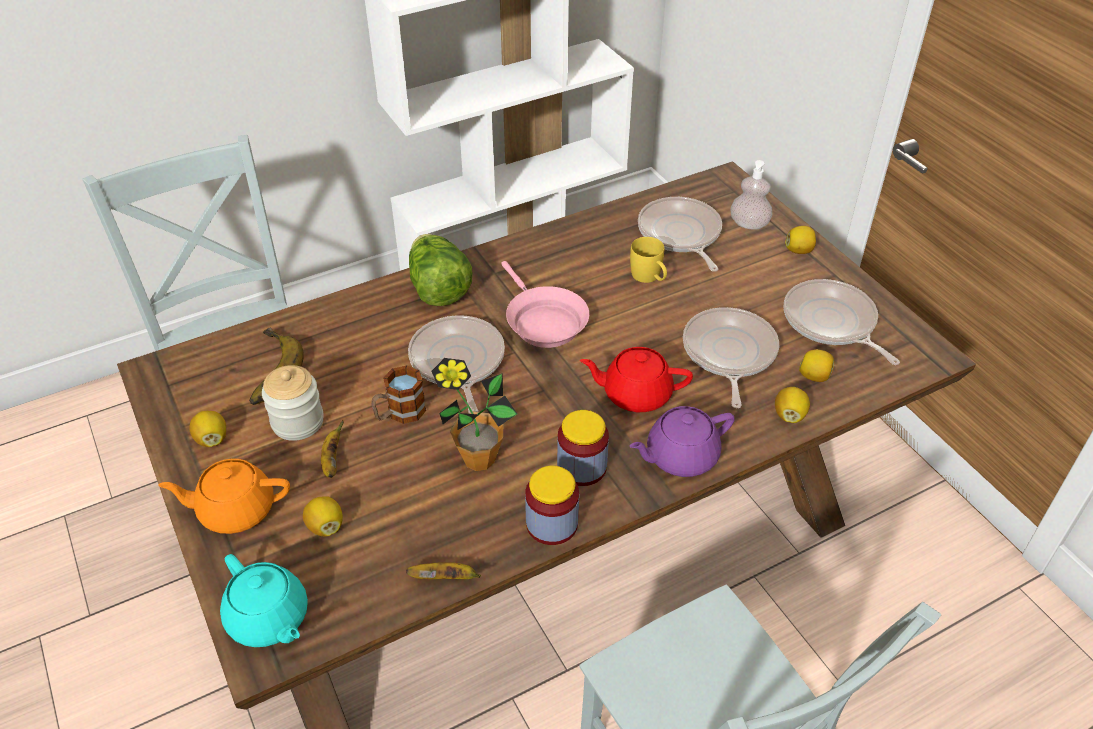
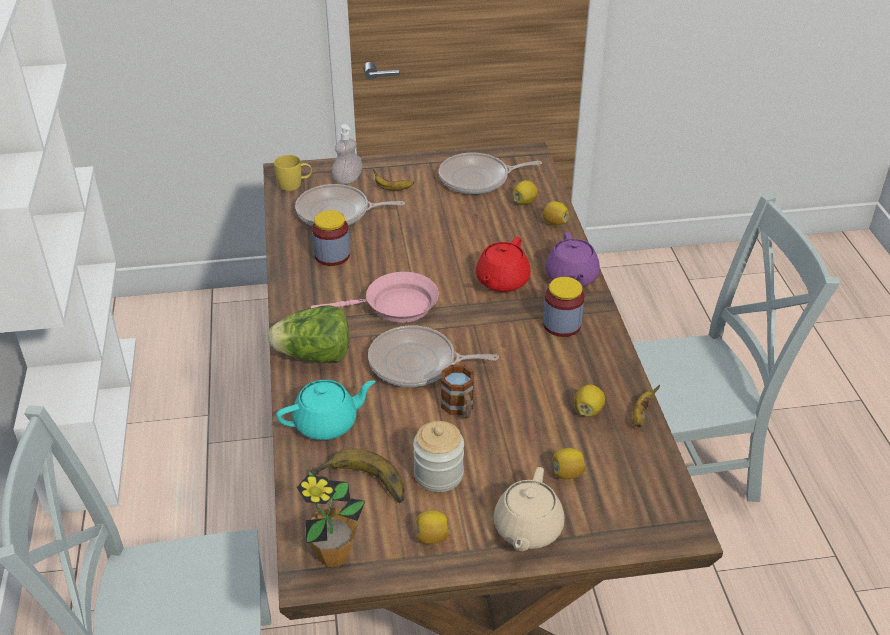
camera: 70 degrees left, 5 degrees down
(235, 510) = (527, 529): orange teapot -> beige teapot
(269, 619) = (650, 521): turquoise teapot -> turquoise teapot (327, 423)
(332, 460) = (495, 459): banana -> banana (392, 189)
(479, 459) = (531, 374): potted plant -> potted plant (333, 555)
(552, 524) = (609, 351): jar -> jar (332, 255)
(649, 278) = (378, 241): yellow mug -> yellow mug (294, 184)
(728, 354) = (483, 229): frying pan -> none
(799, 250) = (394, 168): lemon -> lemon (588, 410)

